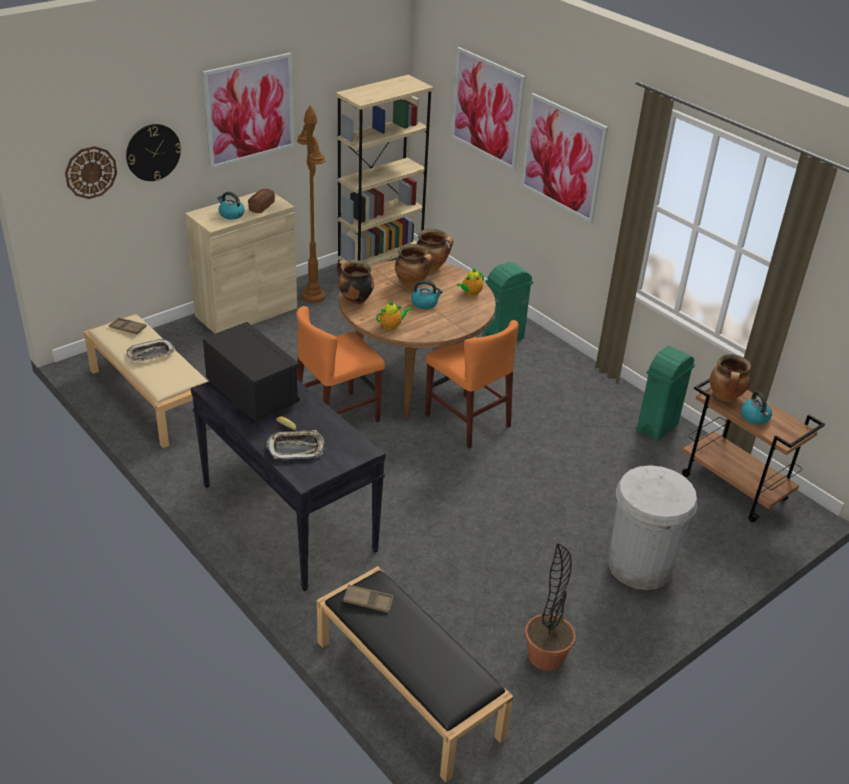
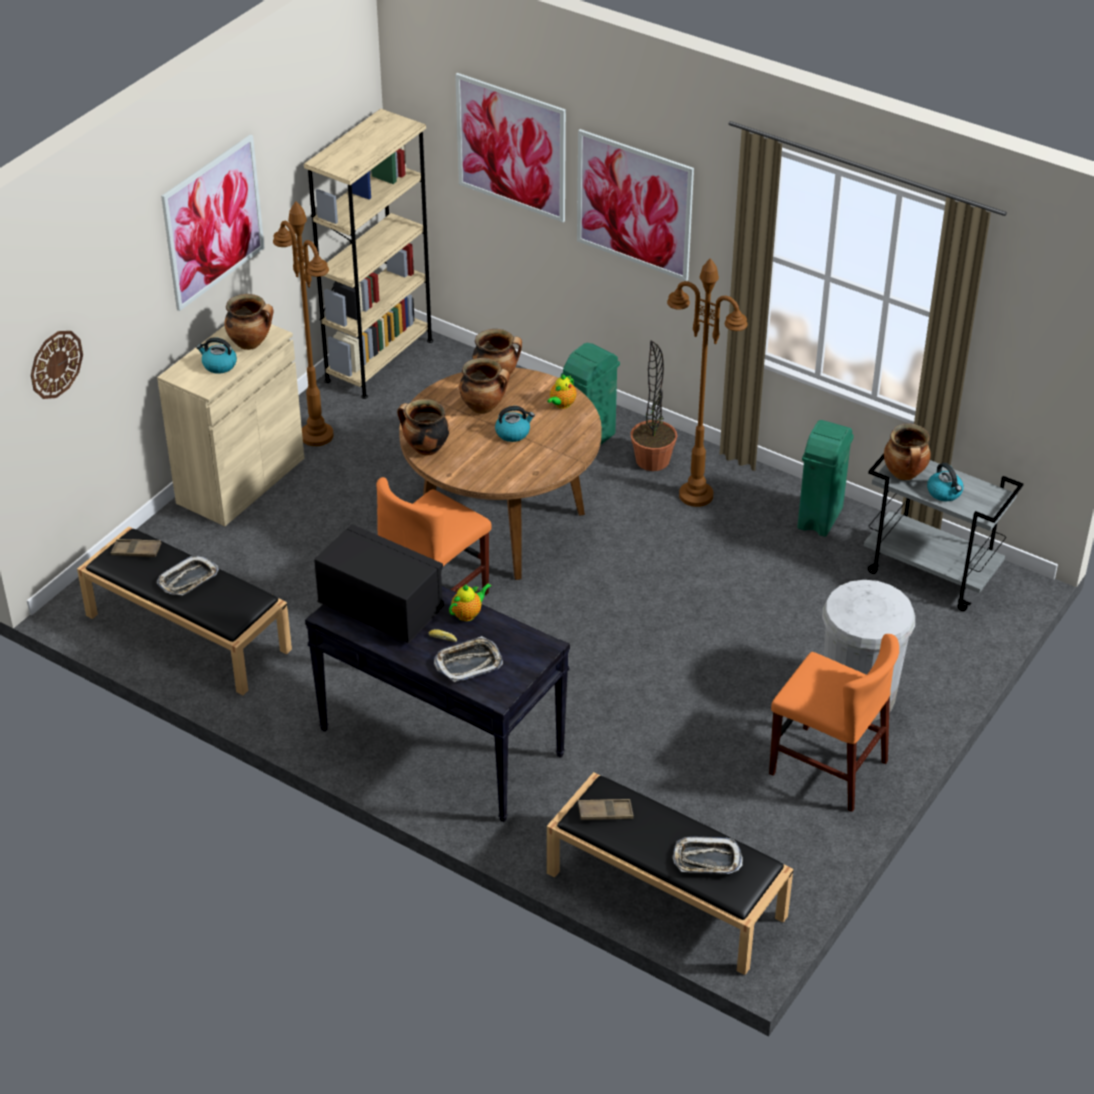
camera: 15 degrees left, 5 degrees up
(150, 397) = (186, 632): beige bench -> black bench
(153, 152) = (117, 314): wall clock -> none
(261, 206) = (251, 343): bread -> cooking pot
(392, 326) = (489, 475): teapot -> teapot (468, 614)
(436, 666) = (706, 860): none -> tray
(467, 420) = (593, 565): orange chair -> orange chair (827, 767)
(546, 656) = (795, 822): potted plant -> potted plant (652, 460)
(566, 391) = (696, 495): none -> brown floor lamp
(735, 487) = (931, 573): brown cart -> grey cart

